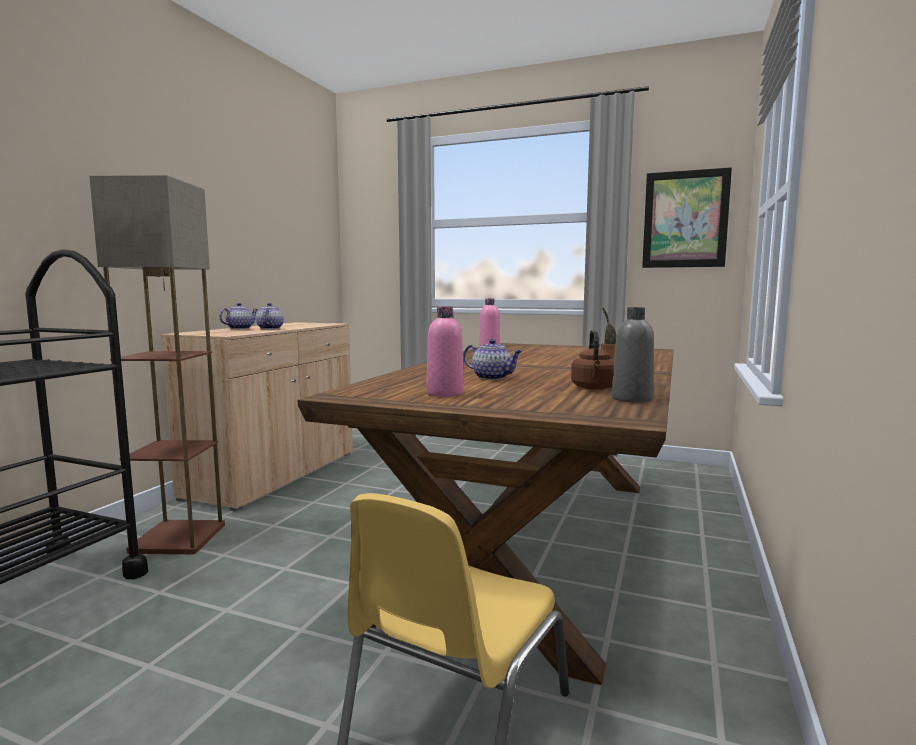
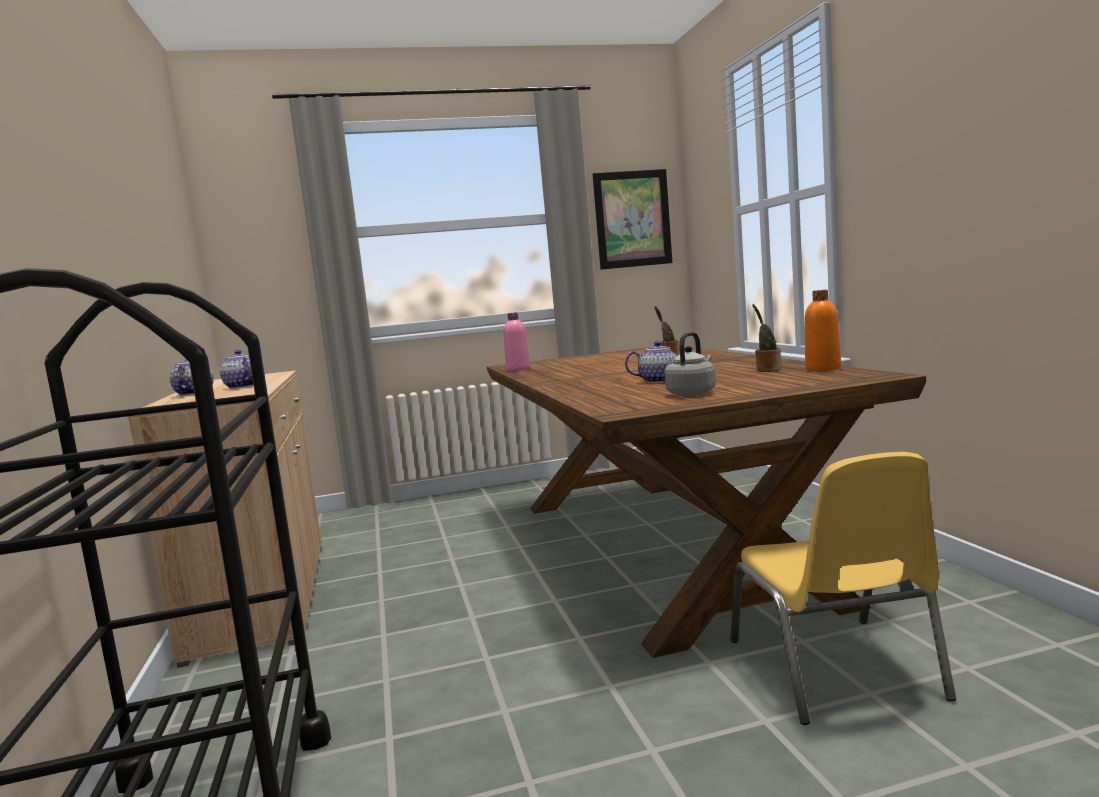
camera: 35 degrees left, 0 degrees up
(177, 537) = (282, 693): floor lamp -> none
(445, 393) = (692, 393): pink bottle -> grey kettle
(594, 388) = (767, 370): brown kettle -> potted plant
(631, 399) = (823, 369): grey bottle -> orange bottle

